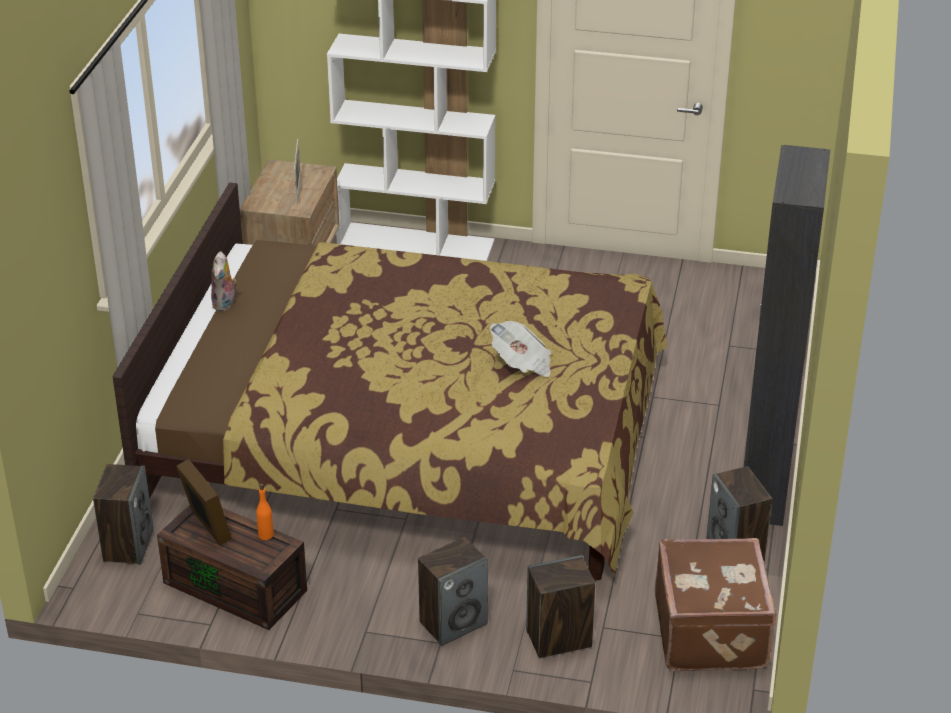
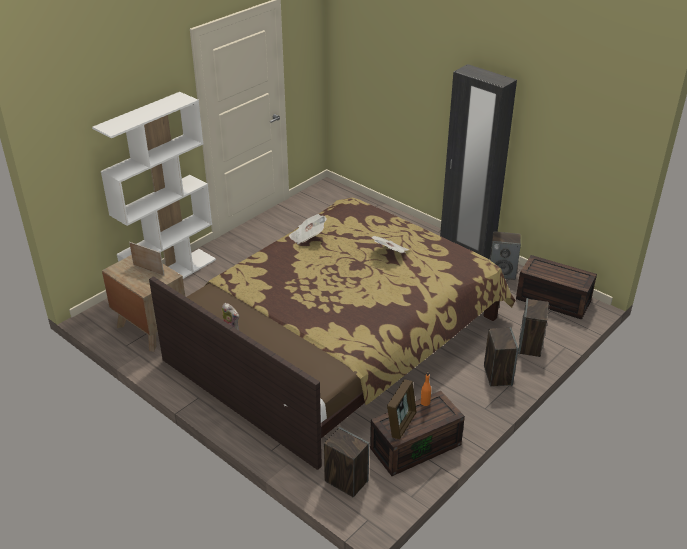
camera: 60 degrees left, 0 degrees up
(206, 527) = (401, 424): picture frame -> picture frame turned 120 degrees clockwise
(491, 278) = (307, 237): none -> newspaper
(712, 632) = (552, 300): brown suitcase -> brown storage box

